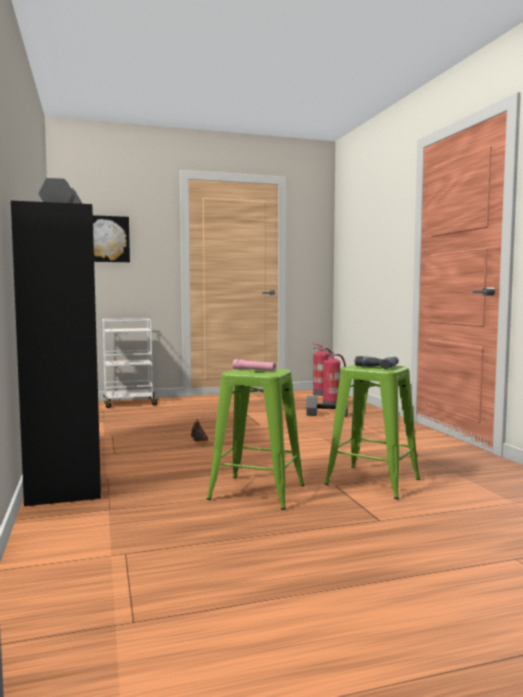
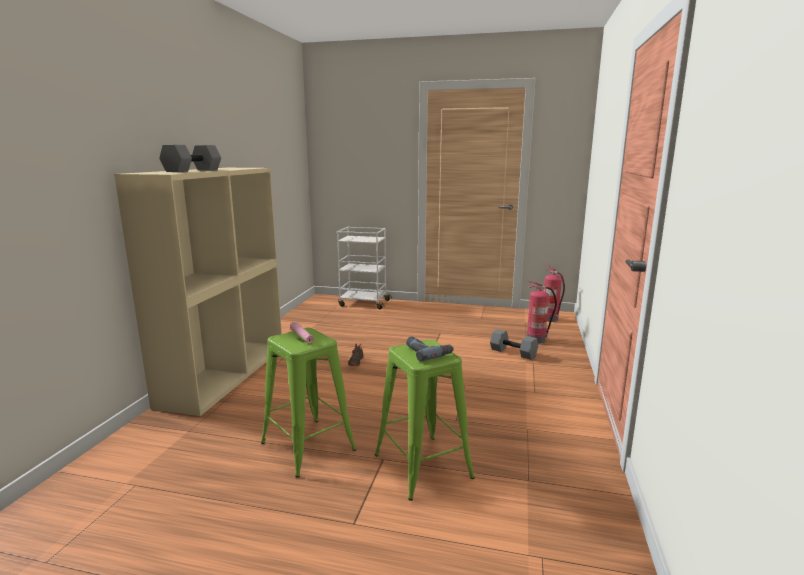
camera: 30 degrees right, 10 degrees up
(67, 468) = (225, 374): black bookcase -> beige bookcase
(106, 239) = (351, 154): picture -> none

